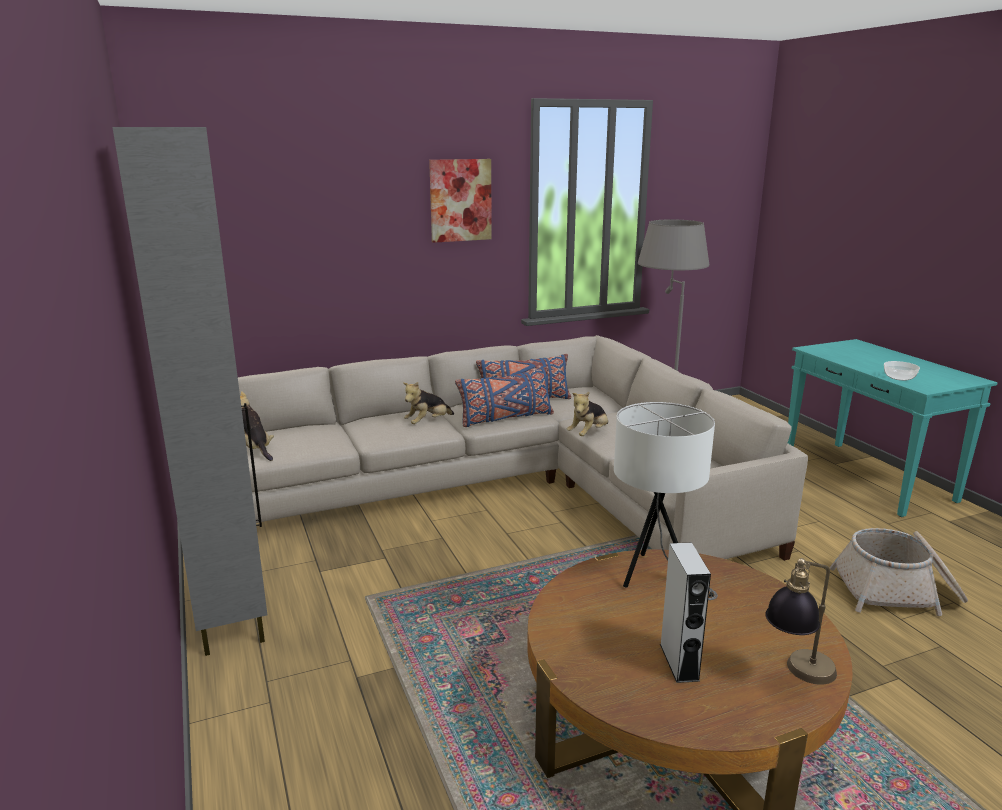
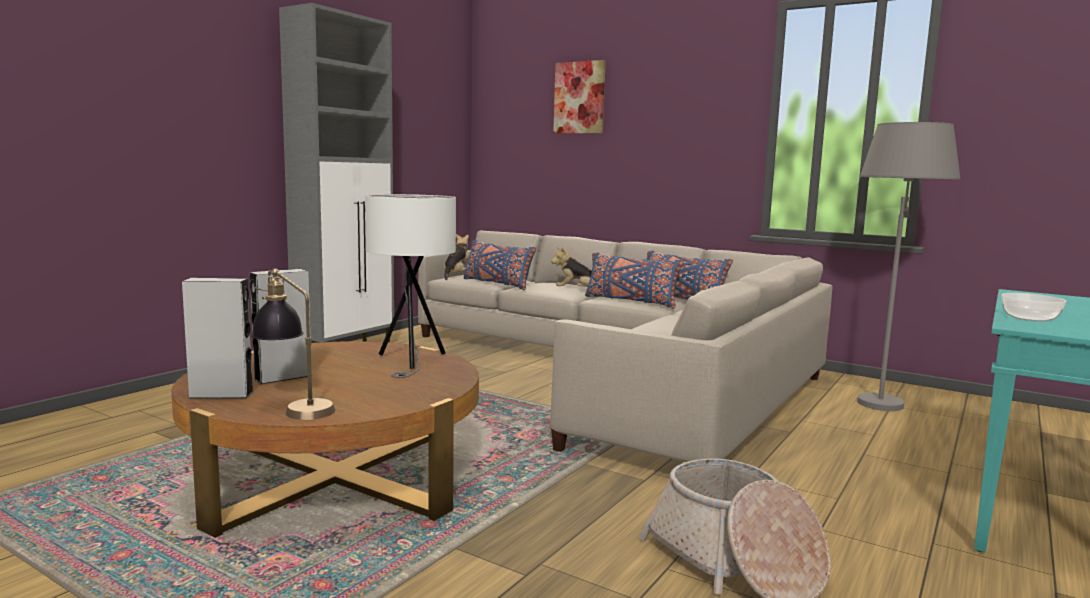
camera: 55 degrees right, 10 degrees down
(340, 443) = (497, 284): none -> blue pillow
(460, 200) = (695, 106): picture -> picture (579, 97)
(588, 434) = (651, 318): plush toy -> none
(731, 713) = (221, 394): none -> grey speaker

